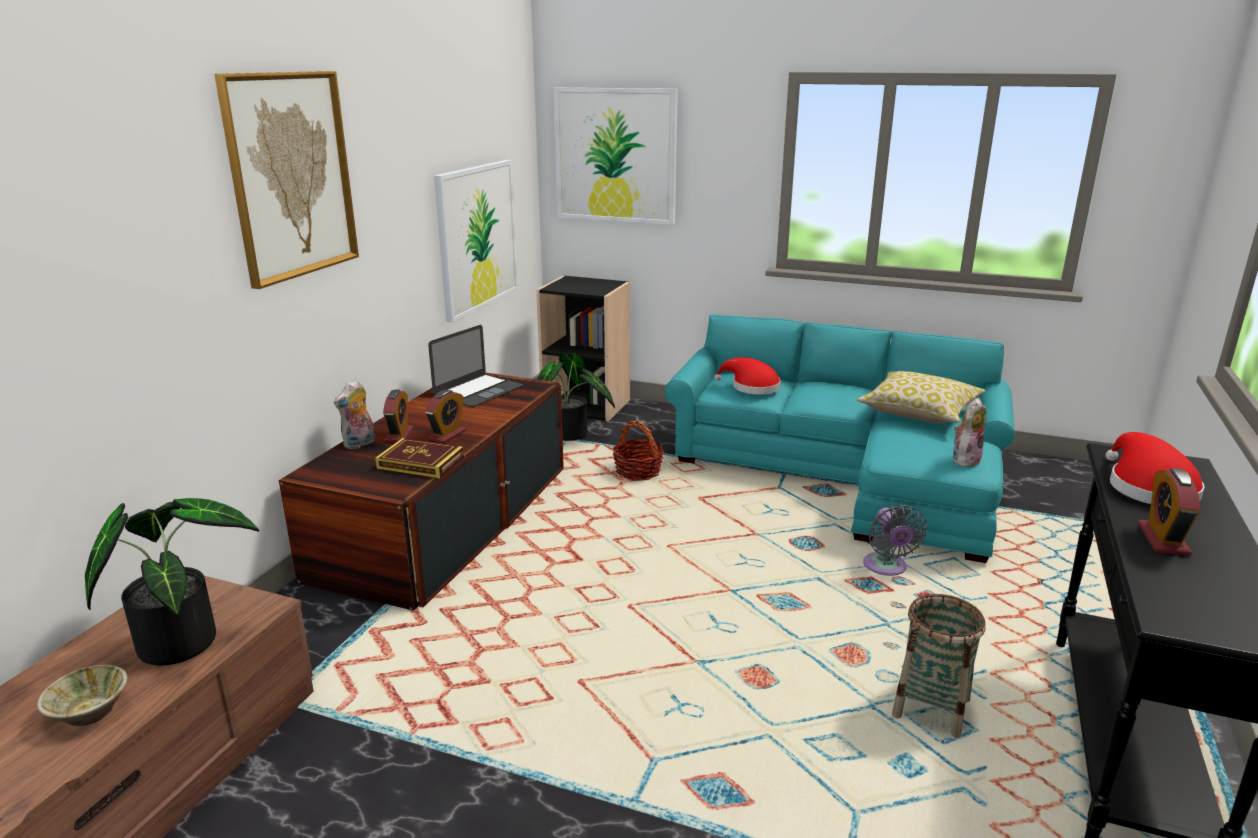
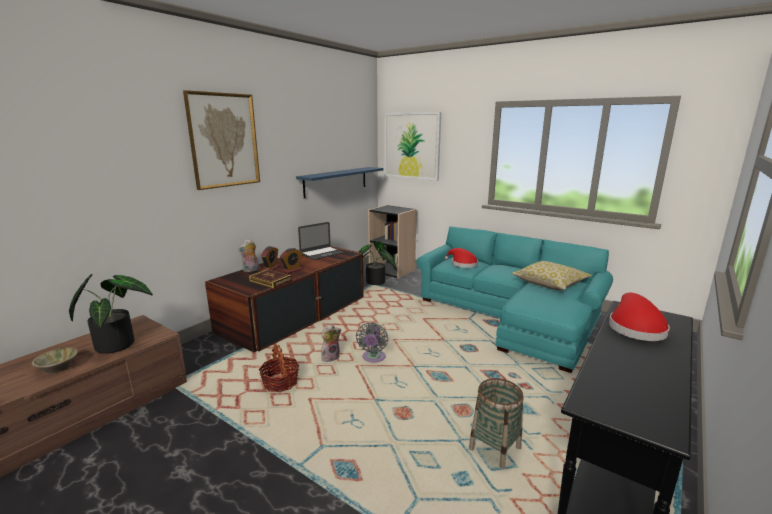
camera: 15 degrees right, 5 degrees down
(477, 237) = (336, 181): picture -> blue shelf
(638, 471) = (399, 302): basket -> basket (280, 382)
(886, 568) = (508, 367): grey fan -> grey fan (373, 358)
(965, 459) = (562, 310): plush toy -> plush toy (330, 357)
(1163, 539) = (622, 357): alarm clock -> none

